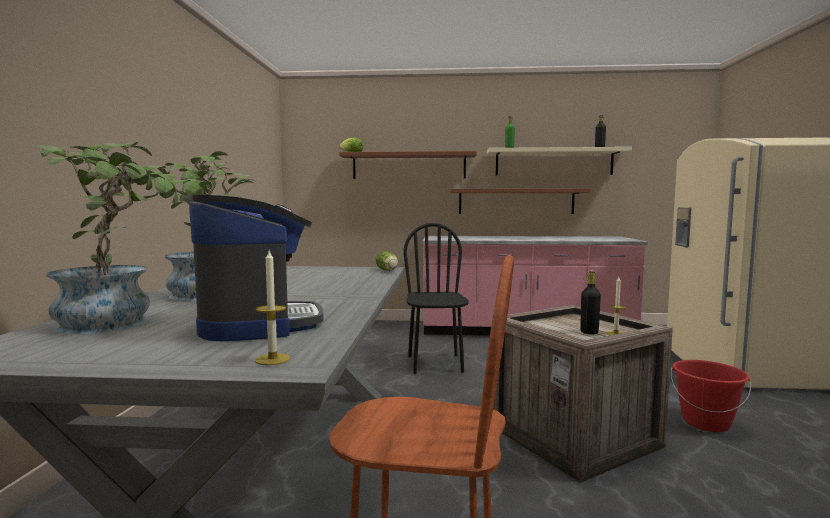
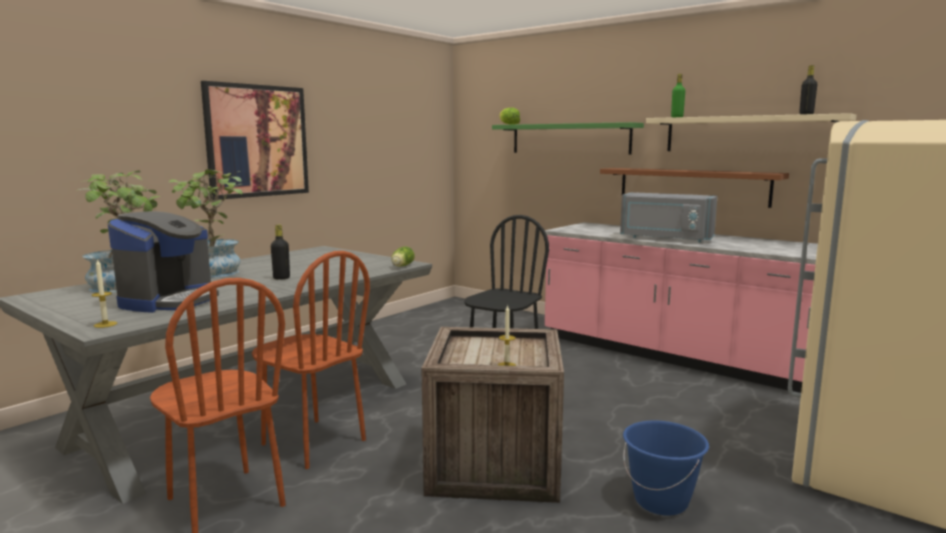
camera: 35 degrees right, 5 degrees up
(156, 141) = (257, 141): none -> picture
(396, 475) = (313, 442): none -> brown chair
(409, 166) = (569, 139): brown shelf -> green shelf
(523, 239) = (665, 238): none -> grey microwave
(589, 332) = (487, 359): black bottle -> black bottle (281, 278)
(706, 423) = (661, 501): red bucket -> blue bucket

